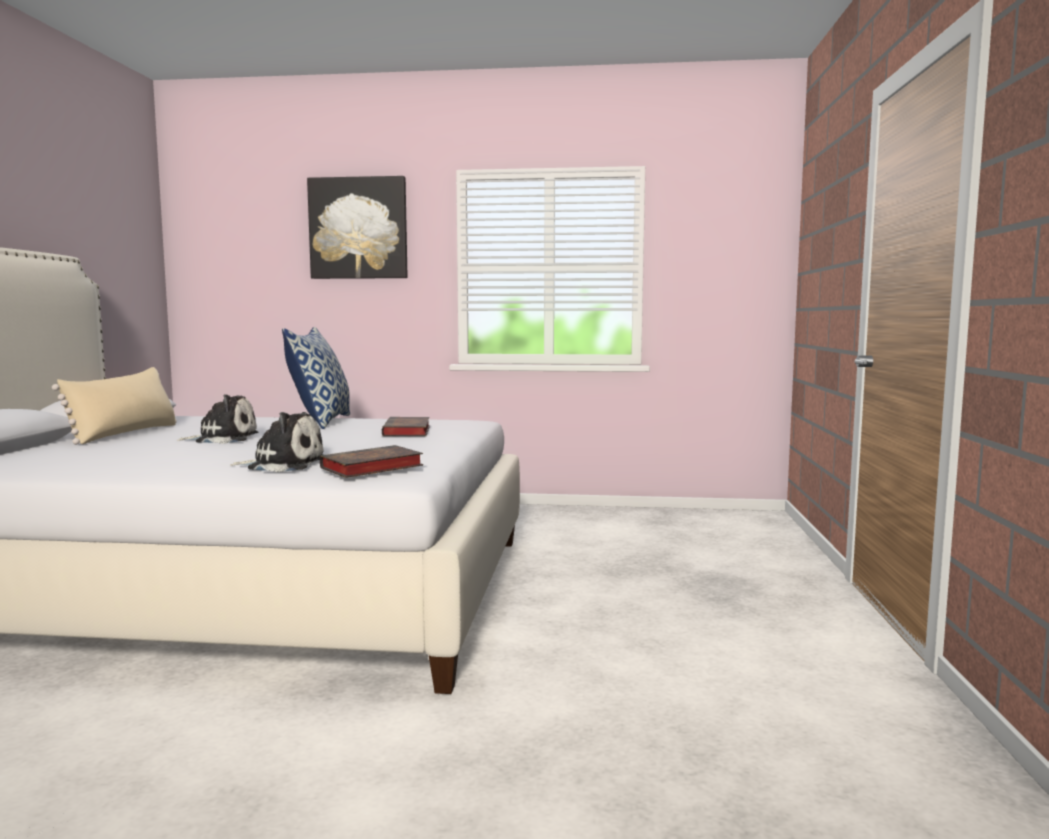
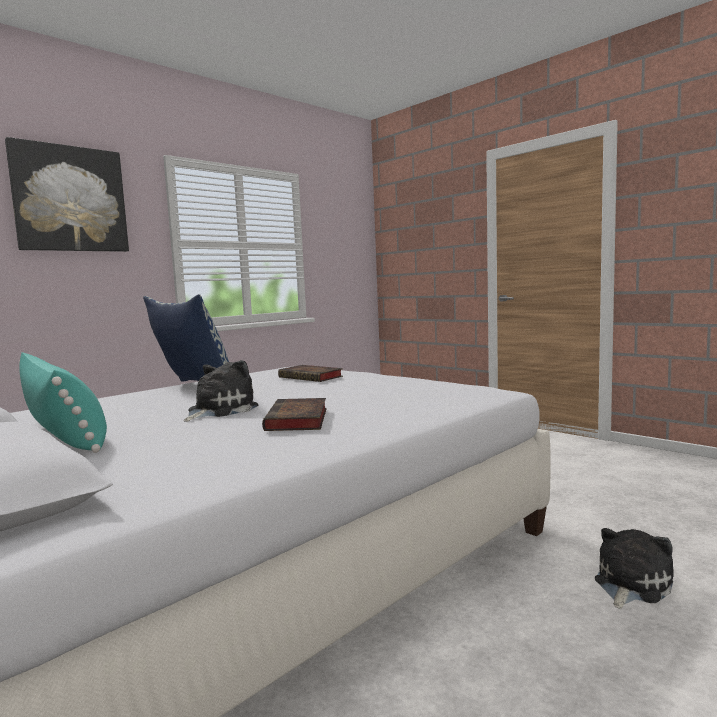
camera: 50 degrees left, 0 degrees up
(125, 434) = (65, 436): beige pillow -> turquoise pillow
(283, 465) = (399, 405): plush toy -> plush toy (630, 584)
(370, 468) = (464, 390): book -> book (298, 420)

